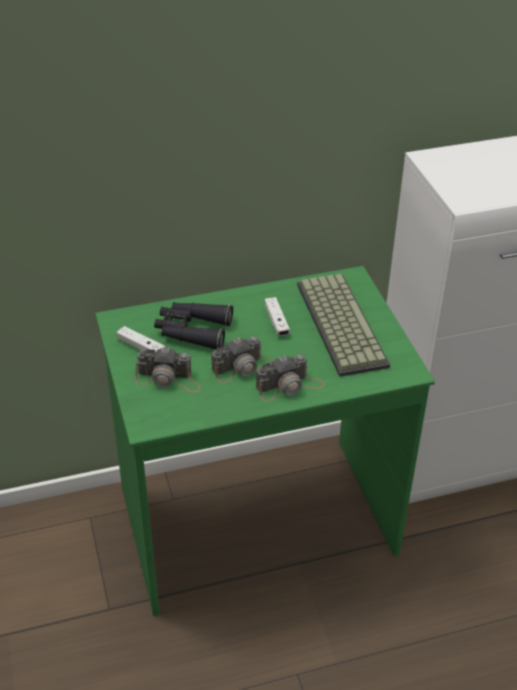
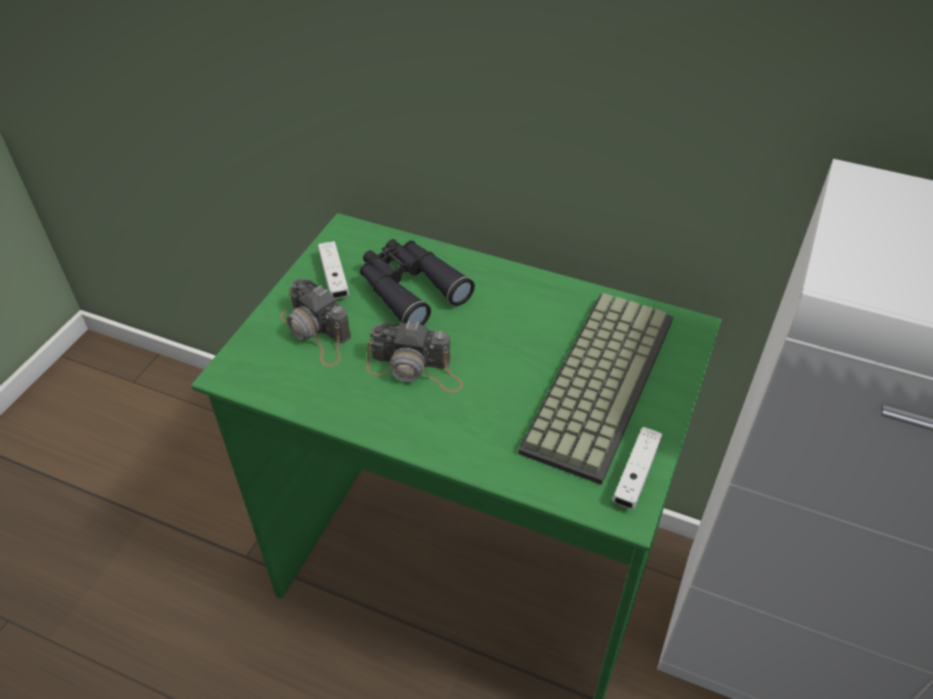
camera: 40 degrees right, 5 degrees up
(276, 321) = (520, 332): white game controller -> white game controller (636, 474)
(289, 386) = (441, 427): camera -> none

